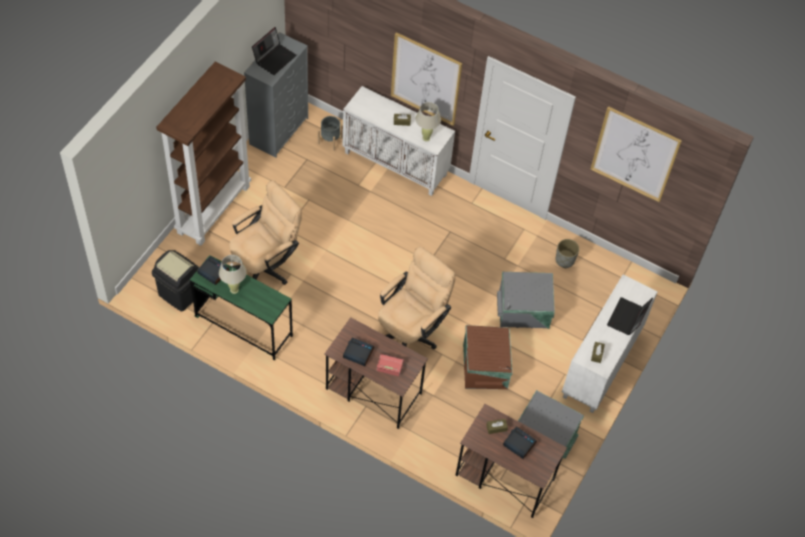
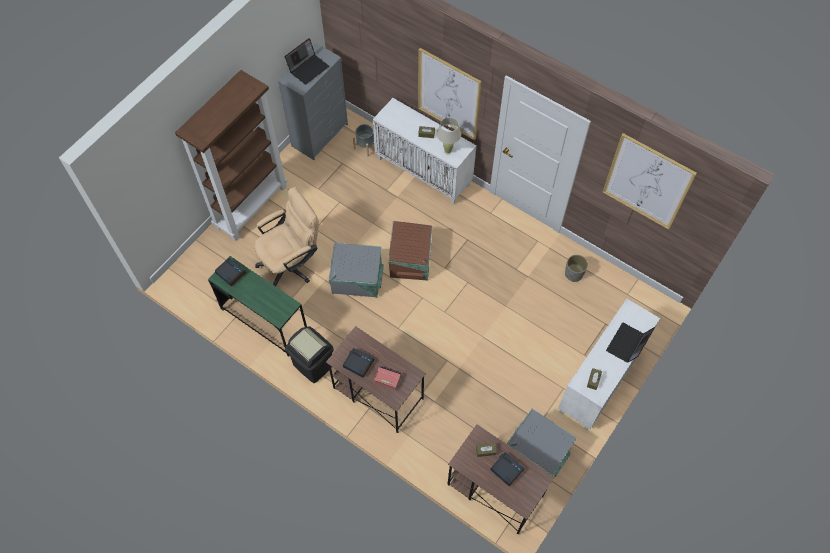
camera: 10 degrees right, 5 degrees up
(179, 294) = (209, 286): black trash can -> black trash can (313, 364)
(234, 290) = (248, 292): beige table lamp -> none
(411, 332) = (420, 336): beige office chair -> none
(486, 366) = (488, 375): brown storage box -> brown storage box (411, 259)
(524, 311) = (530, 322): grey storage box -> grey storage box (357, 279)

